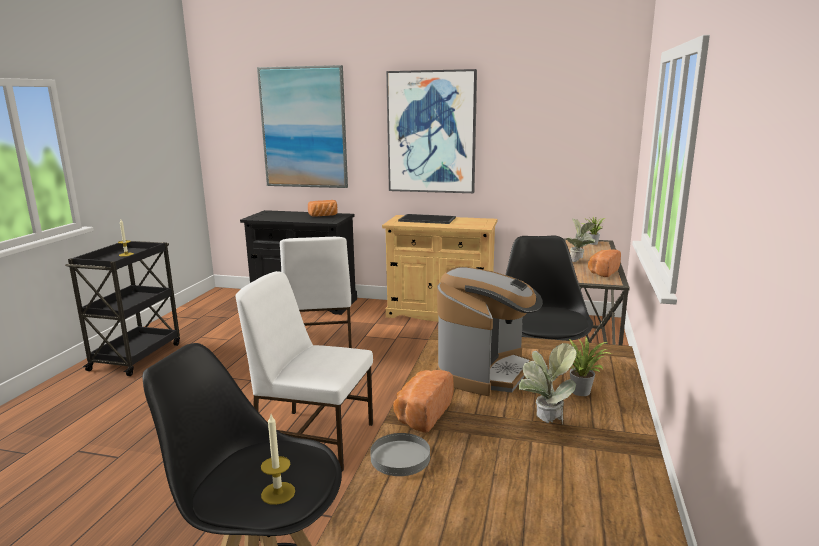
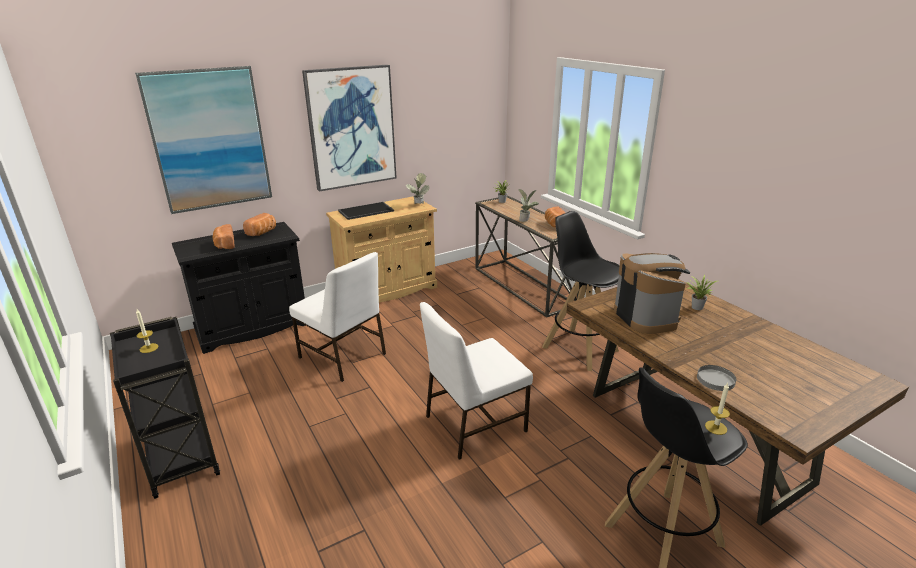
camera: 45 degrees left, 10 degrees up
(421, 414) = (675, 355): bread -> bread (224, 245)
(544, 424) = (720, 331): potted plant -> potted plant (418, 205)

